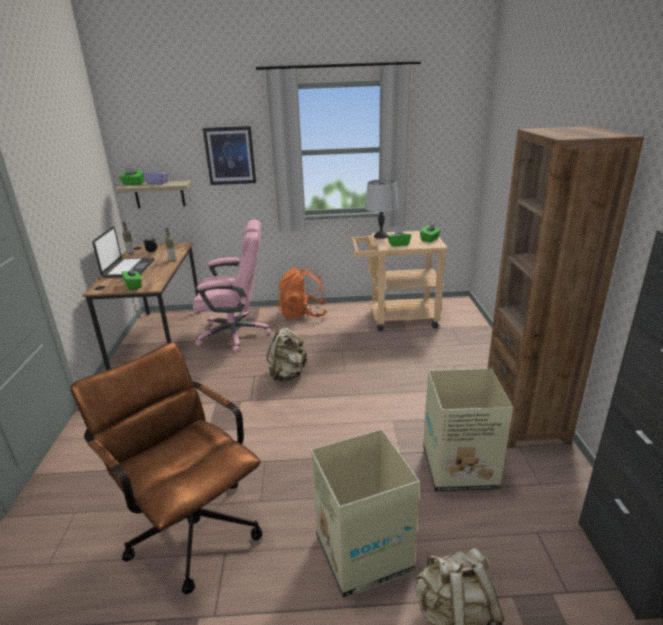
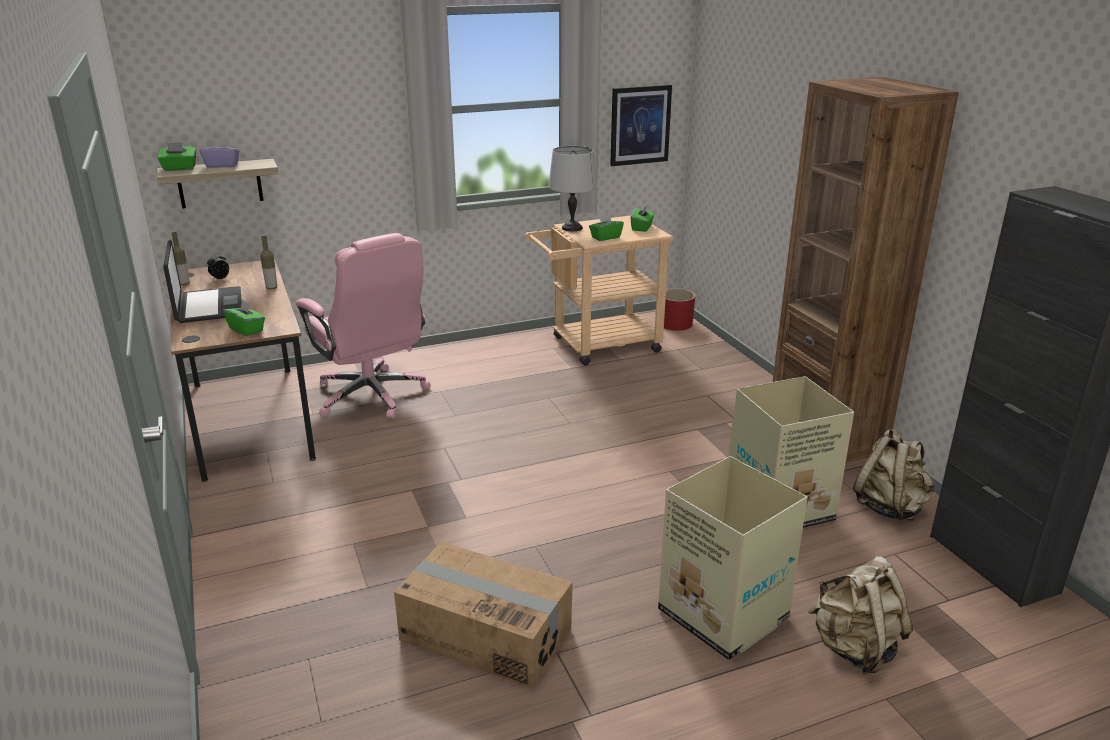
camera: 20 degrees left, 0 degrees up
(189, 523) = (486, 633): brown office chair -> cardboard box
(230, 156) = (338, 117): picture -> picture (640, 125)
(235, 334) = (372, 396): pink office chair -> pink office chair turned 75 degrees clockwise
(287, 374) = (492, 438): beige backpack -> beige backpack (889, 507)
(303, 314) = (457, 356): orange backpack -> none
(460, 308) = (675, 324): none -> red planter

